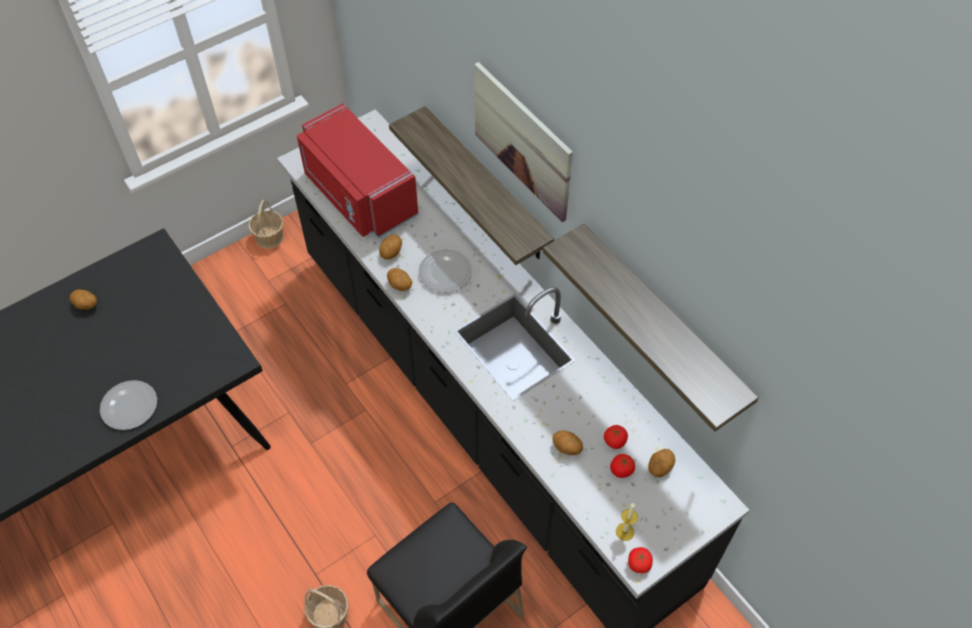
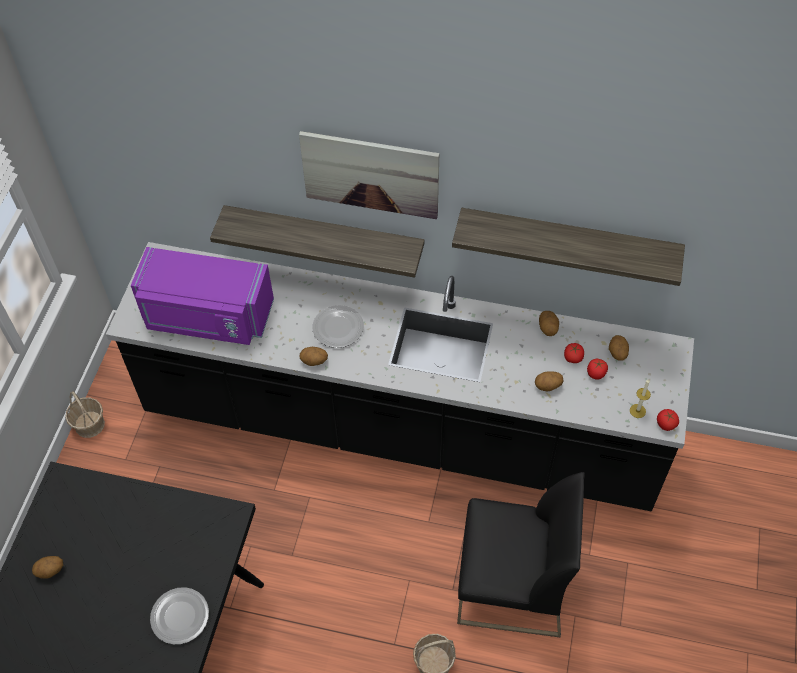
camera: 40 degrees left, 0 degrees up
(358, 195) = (207, 317): red microwave -> purple microwave
(391, 253) = (282, 342): potato -> potato (548, 328)

